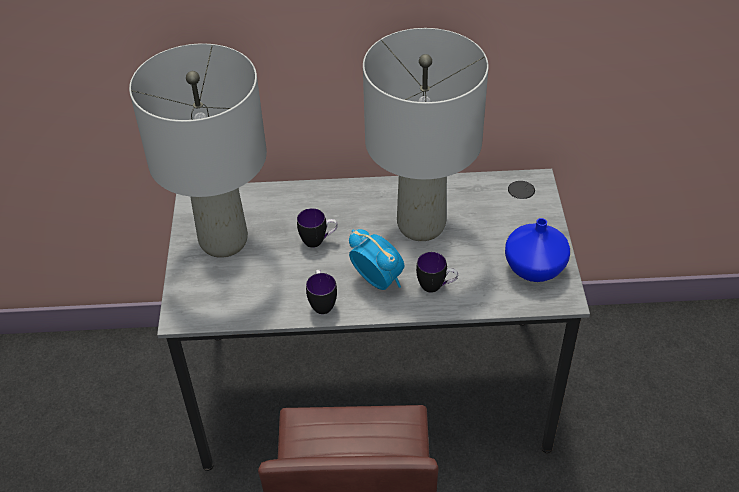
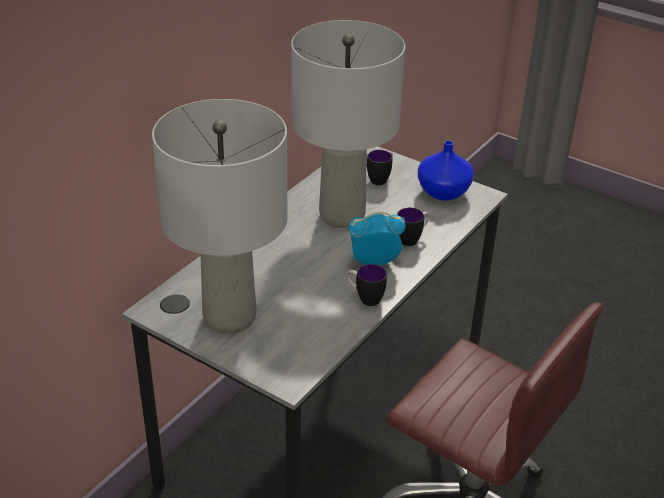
camera: 55 degrees left, 10 degrees down
(318, 241) = (296, 269): mug -> mug (381, 179)

